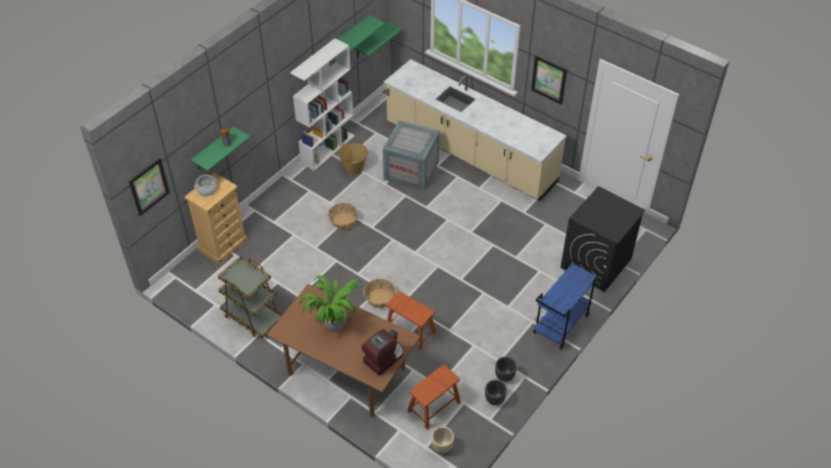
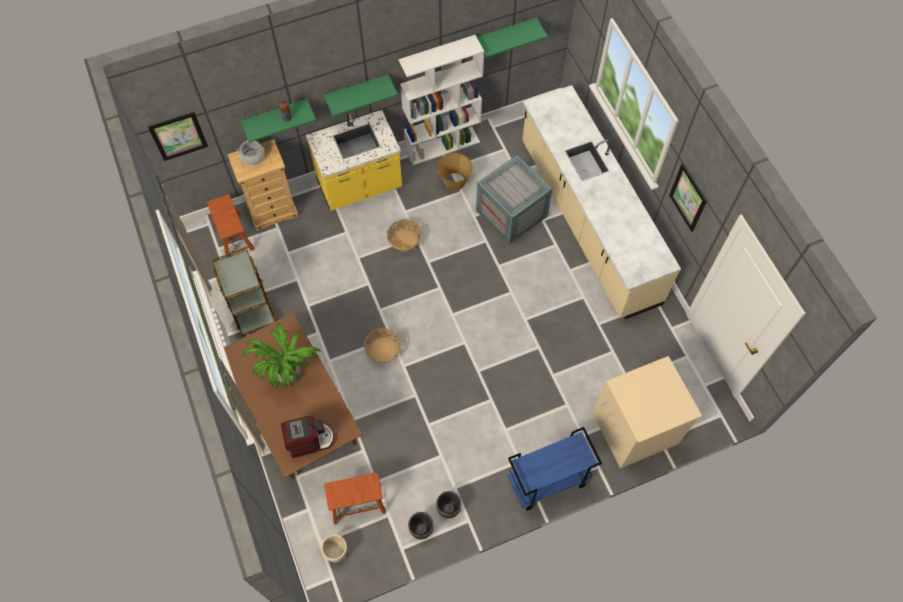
camera: 30 degrees right, 15 degrees up
(282, 200) = (360, 186): none -> yellow counter
(369, 40) = (533, 45): green shelf -> green shelf (357, 91)
(410, 330) = (389, 403): brown stool -> brown stool (233, 236)
(595, 263) = (634, 428): black washing machine -> beige washing machine

